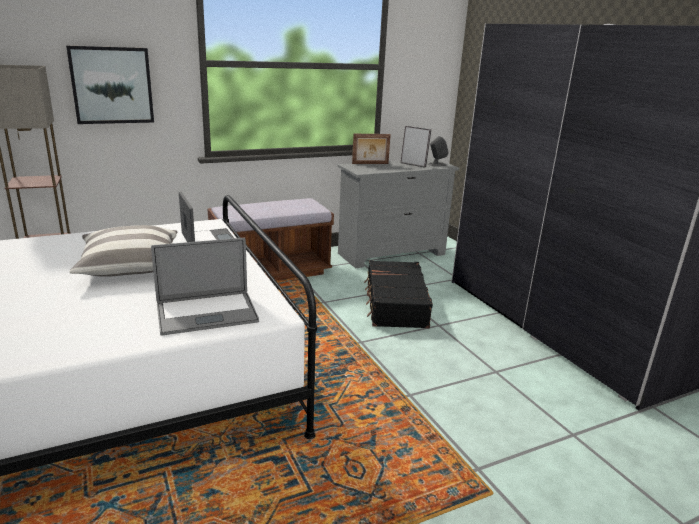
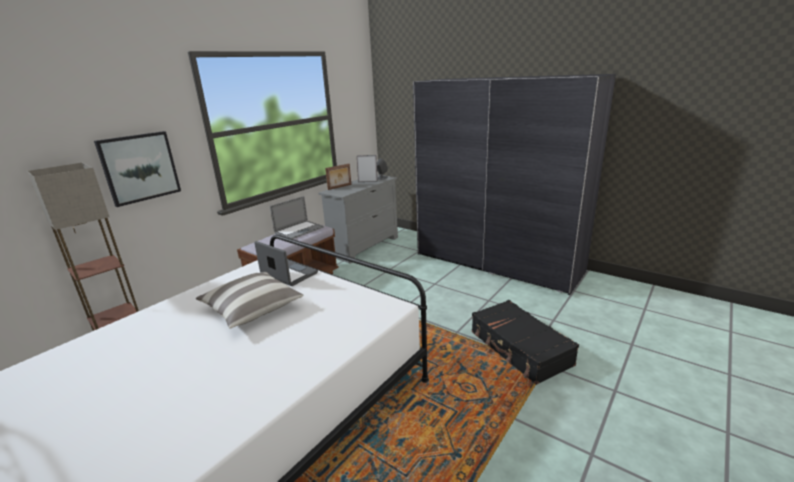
camera: 25 degrees left, 0 degrees up
(207, 313) = (352, 322): laptop -> laptop (299, 230)
(395, 304) = (397, 279): black suitcase -> black suitcase (519, 348)

